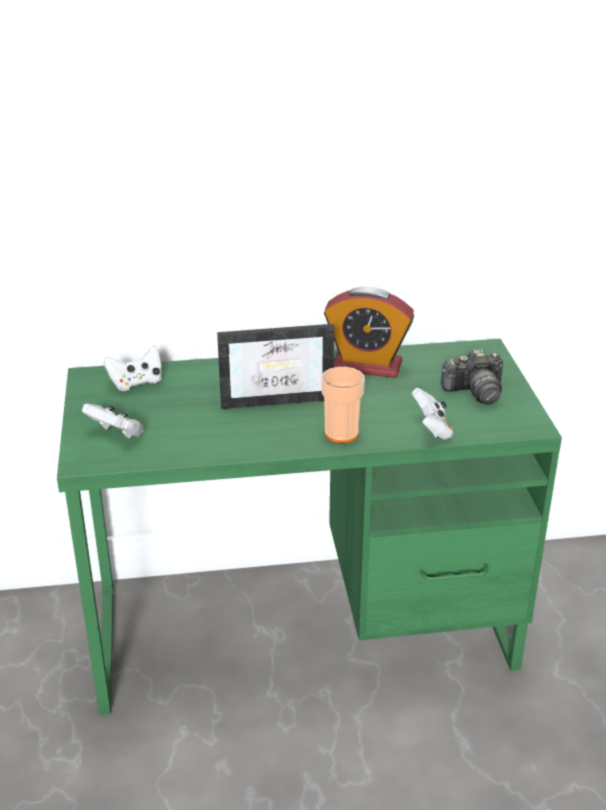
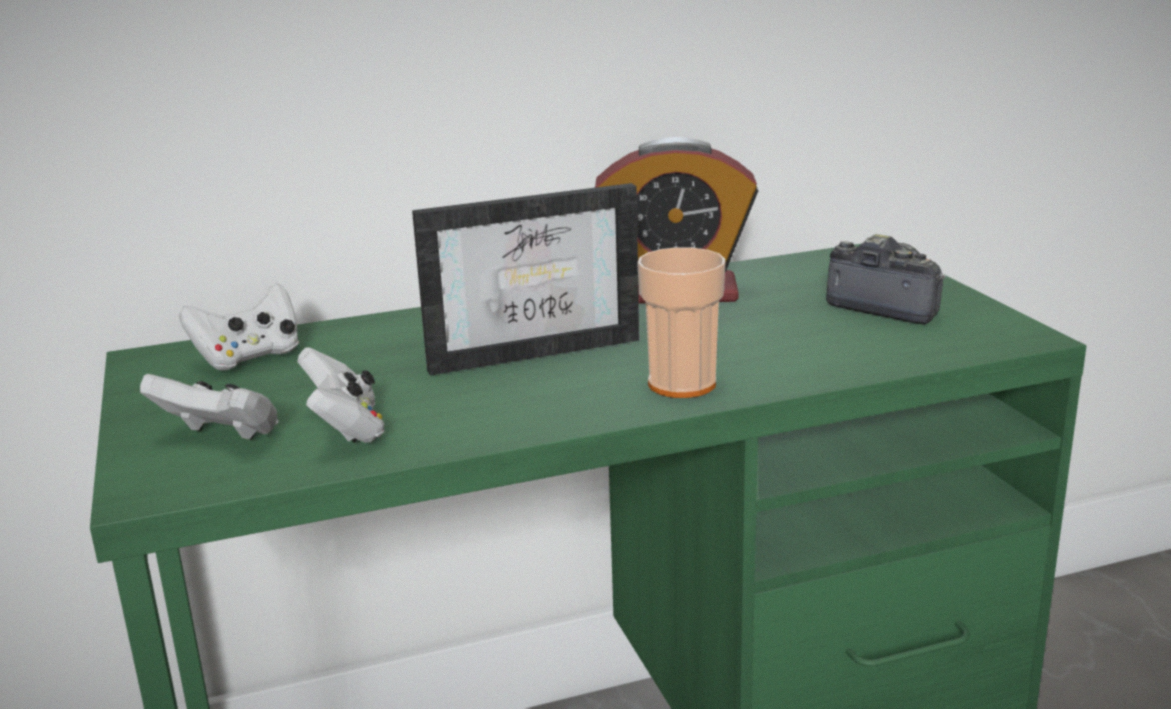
camera: 10 degrees left, 10 degrees down
(432, 429) = (848, 360): white game controller -> white game controller (346, 429)
(475, 392) = (887, 305): camera -> camera turned 120 degrees counterclockwise

